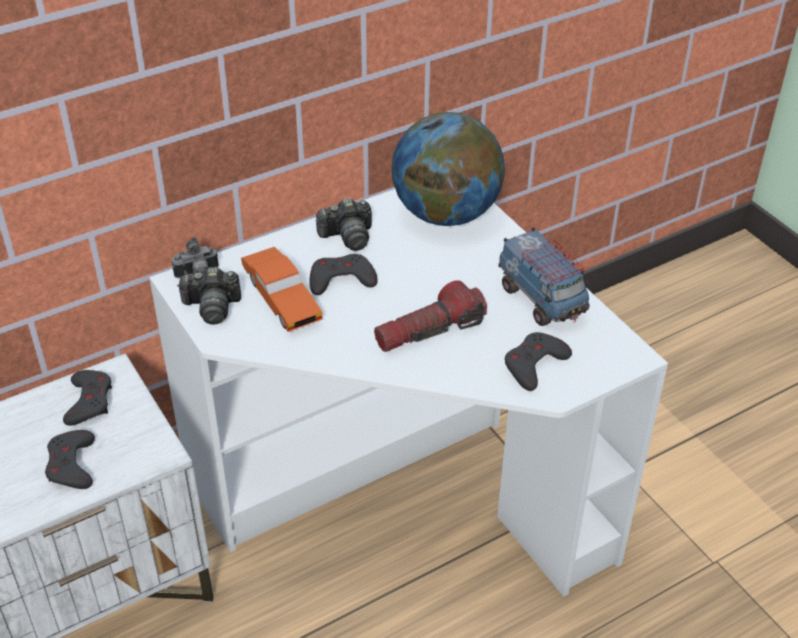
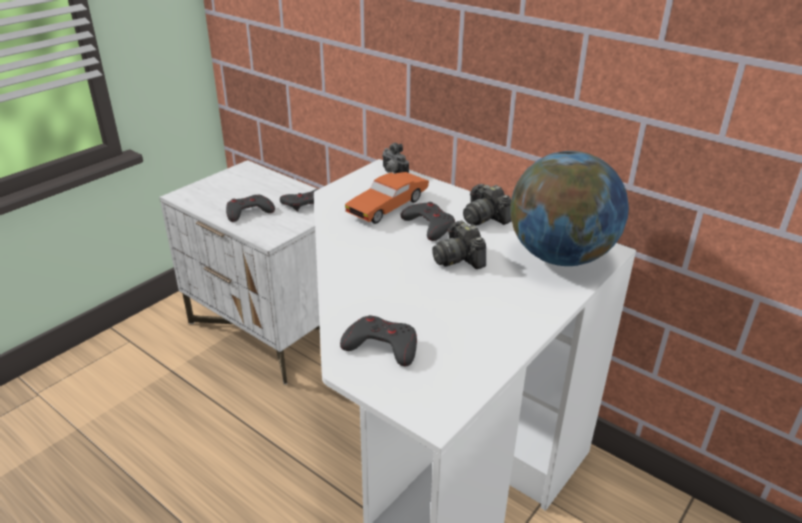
camera: 70 degrees right, 10 degrees down
(212, 307) = (362, 184): camera -> camera (459, 258)
(430, 331) = (393, 278): flashlight -> none
(541, 300) = (481, 334): toy truck -> none

